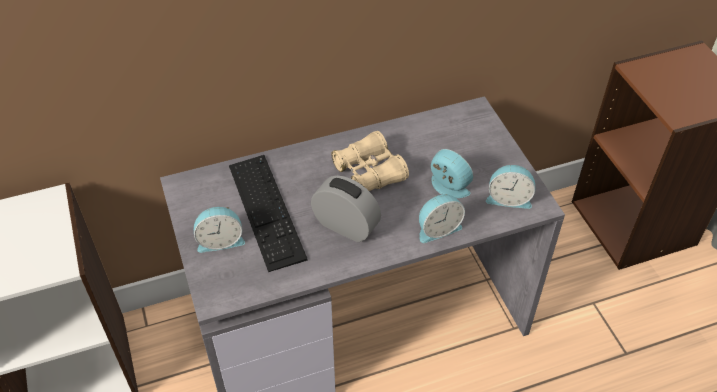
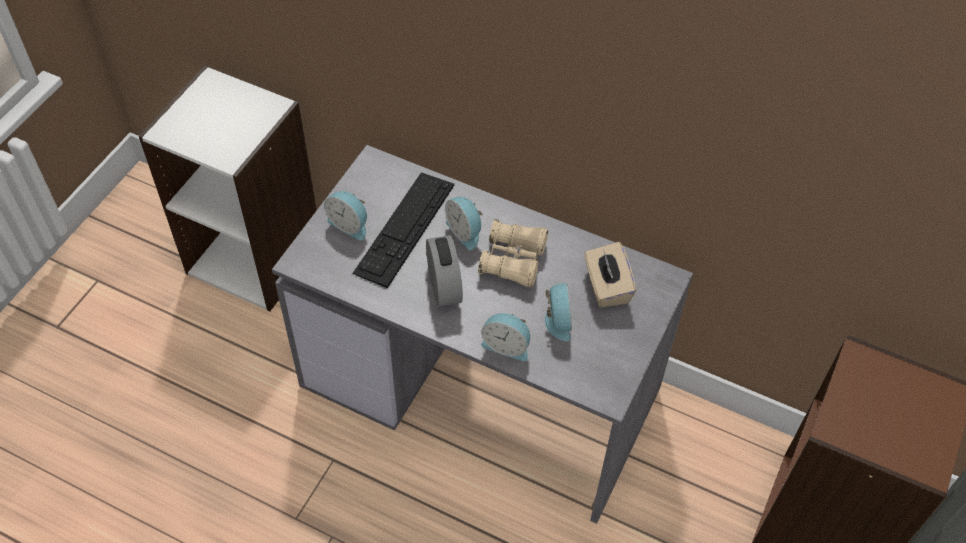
camera: 45 degrees right, 5 degrees up
(448, 143) = (606, 287): none -> beige tissue box
(508, 198) = (593, 370): alarm clock -> alarm clock (465, 231)

